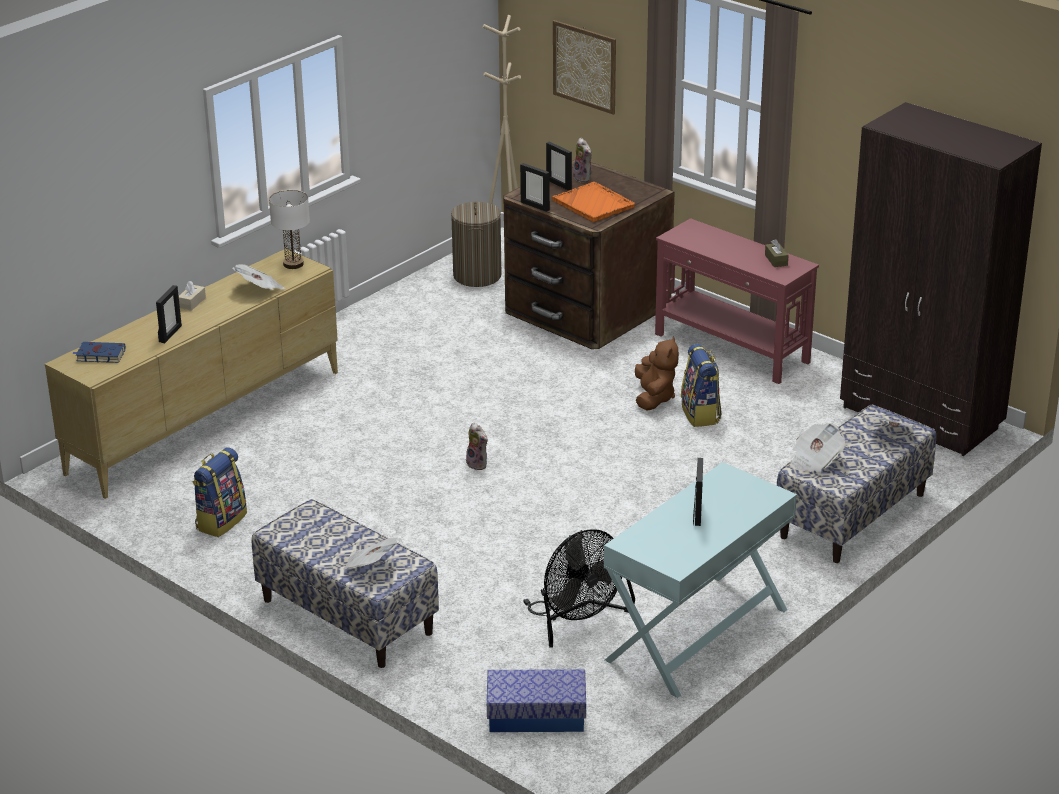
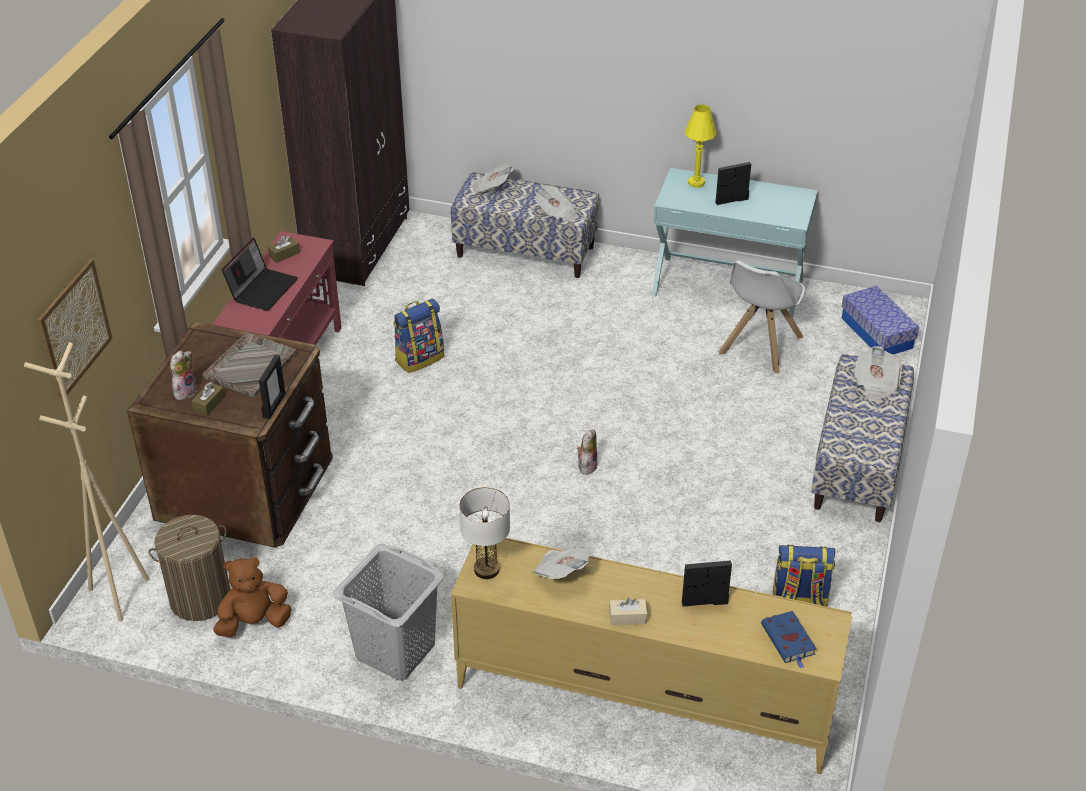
camera: 115 degrees left, 10 degrees up
(354, 336) = (394, 650): none -> grey laundry basket
(559, 184) = (209, 404): picture frame -> brown tissue box
(574, 620) = (759, 346): black fan -> chair
(593, 204) = (251, 365): orange tray -> grey tray
(654, 398) = (406, 392): brown plush toy -> brown plush toy (254, 622)
(727, 244) = (262, 289): none -> laptop
(751, 501) = (696, 183): none -> yellow table lamp

